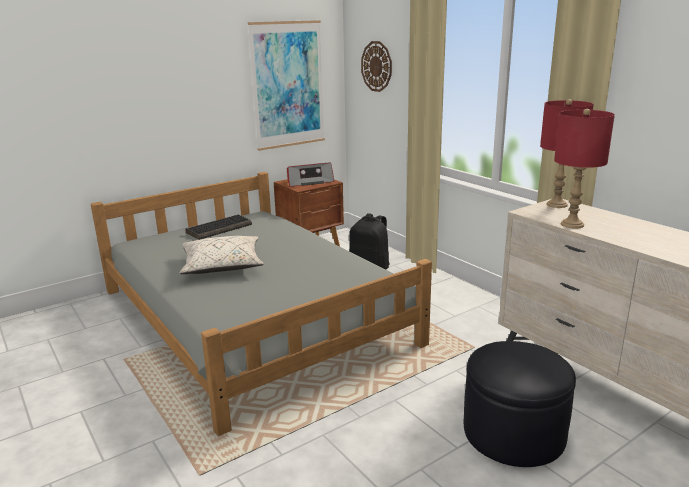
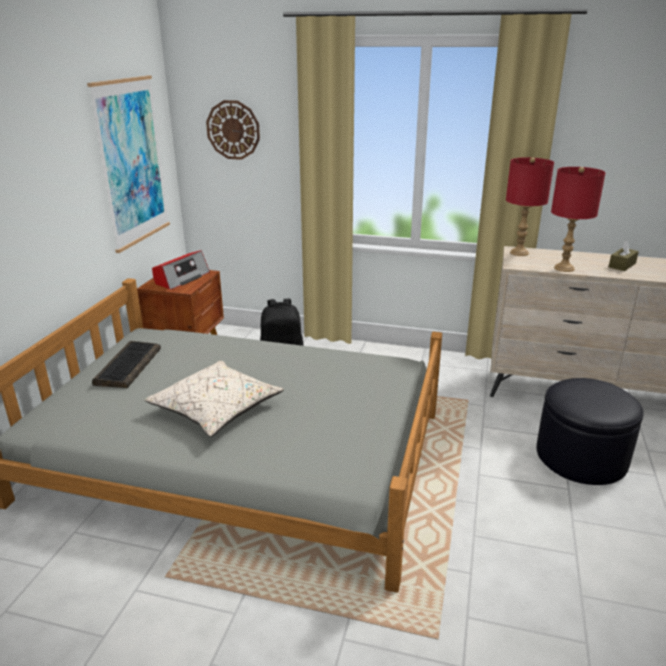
camera: 40 degrees left, 5 degrees up
(651, 236) = (622, 265): none -> brown tissue box

